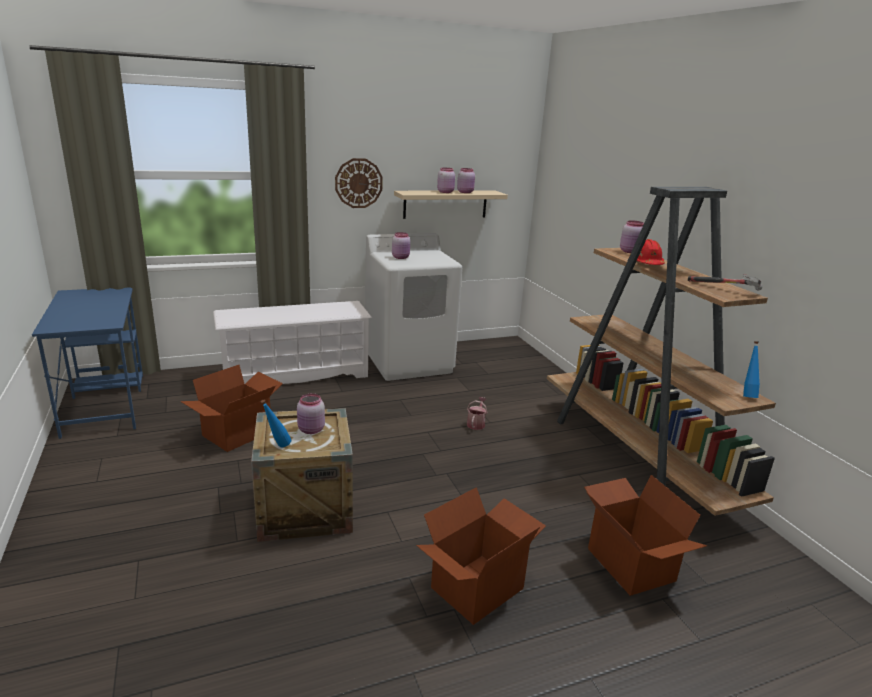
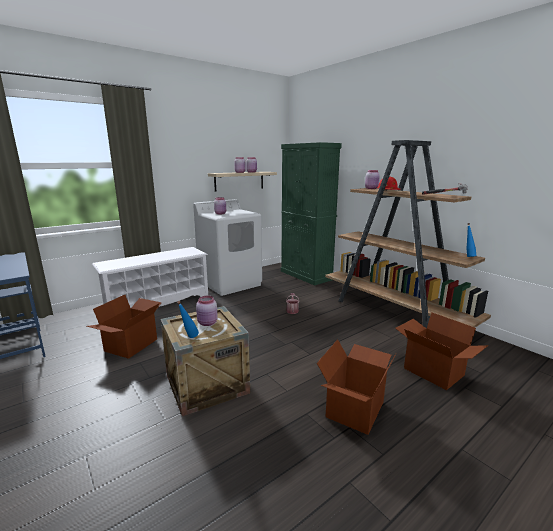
camera: 15 degrees left, 5 degrees down
(358, 183) = (185, 169): wall clock -> none
(533, 367) = (306, 275): none -> green cabinet

